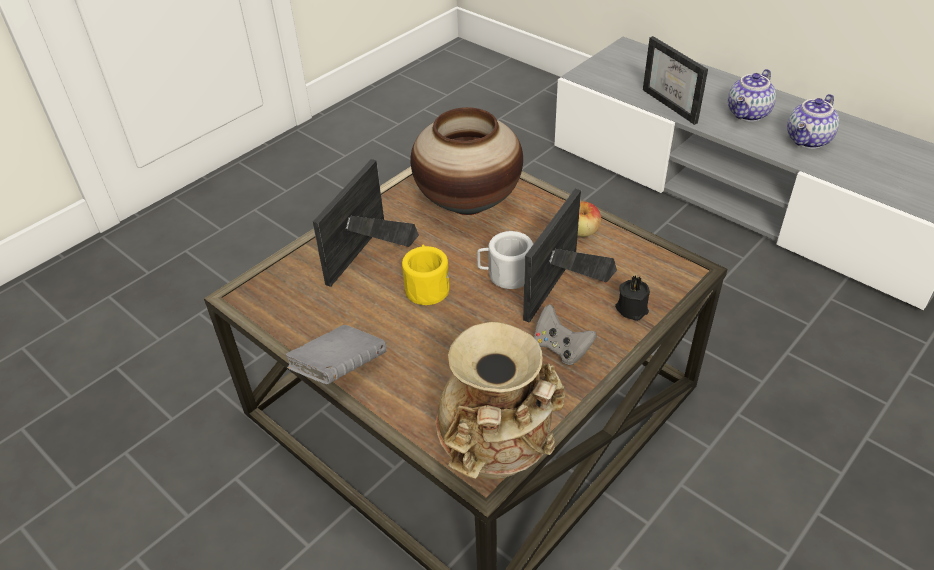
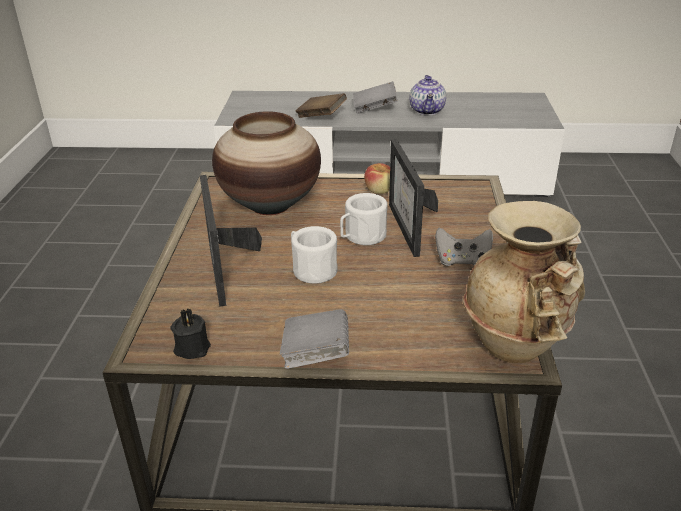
camera: 40 degrees left, 10 degrees down
(427, 287) = (311, 269): yellow mug -> white mug
(632, 308) = (474, 218): black candle -> black candle (192, 347)
(676, 104) = (321, 117): picture frame -> brown book
(748, 114) = (374, 108): teapot -> grey book

